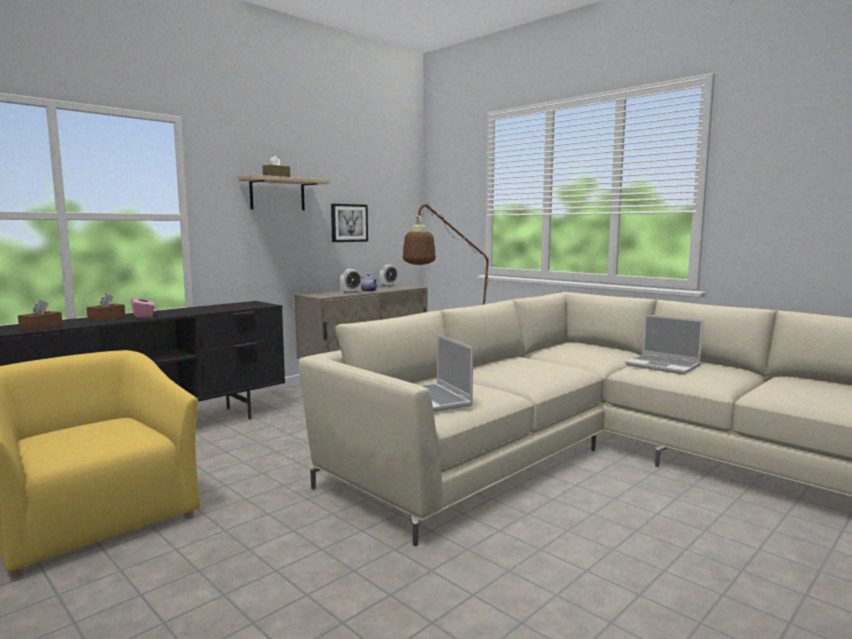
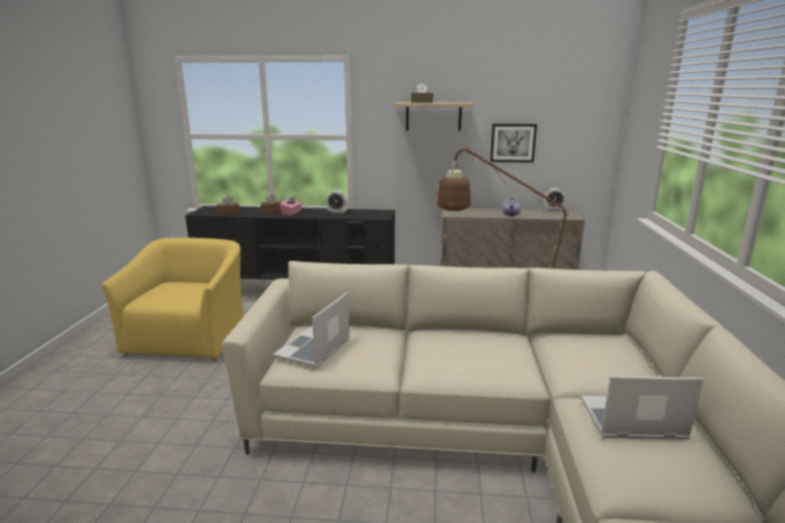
camera: 50 degrees right, 10 degrees up
(351, 292) = (488, 214): alarm clock -> alarm clock (337, 213)
(663, 366) = (631, 420): laptop -> laptop turned 90 degrees clockwise

